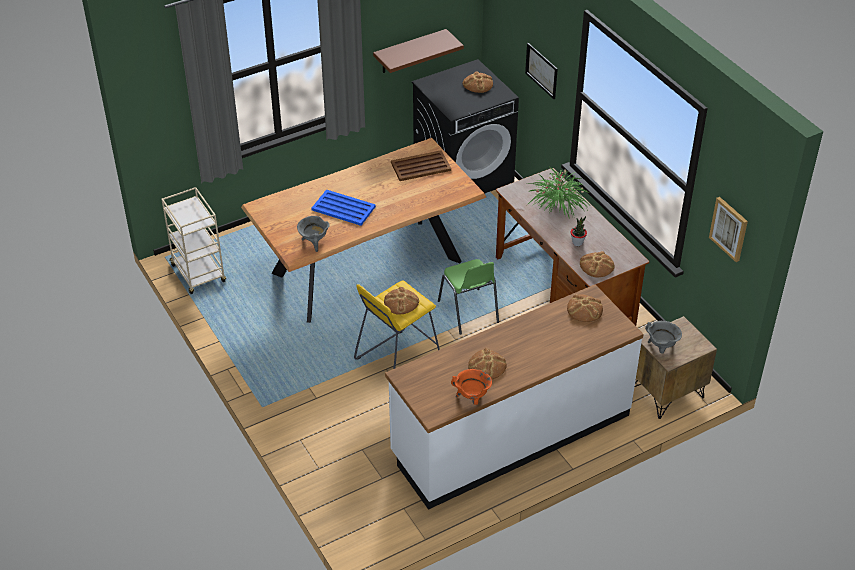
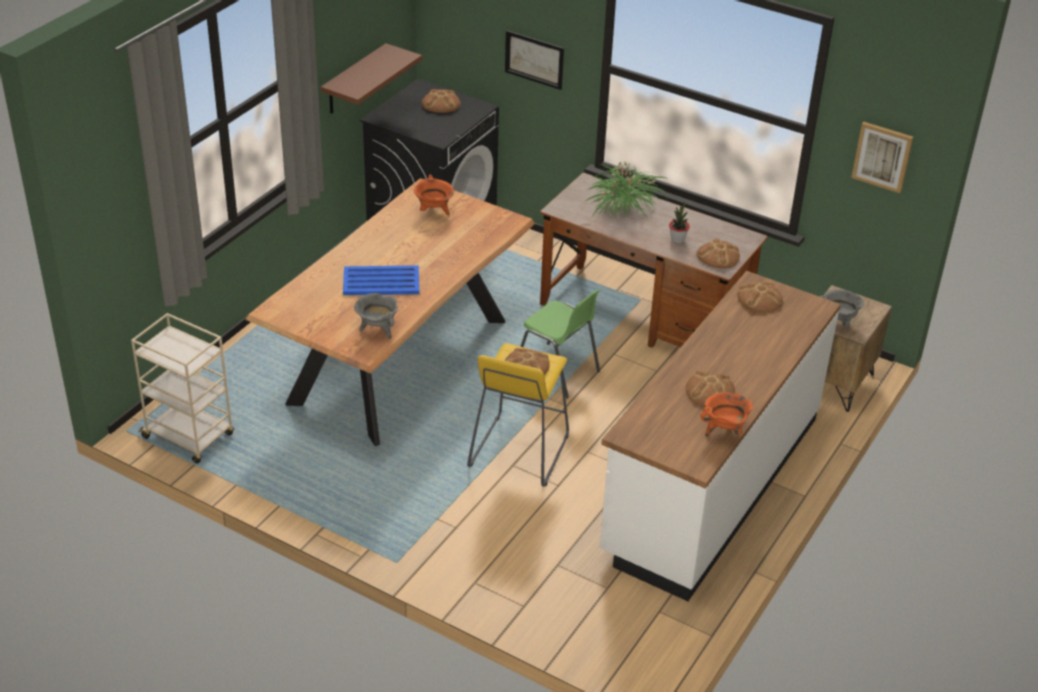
camera: 30 degrees left, 5 degrees down
(420, 166) = (434, 211): brown tray -> orange cooking pot

